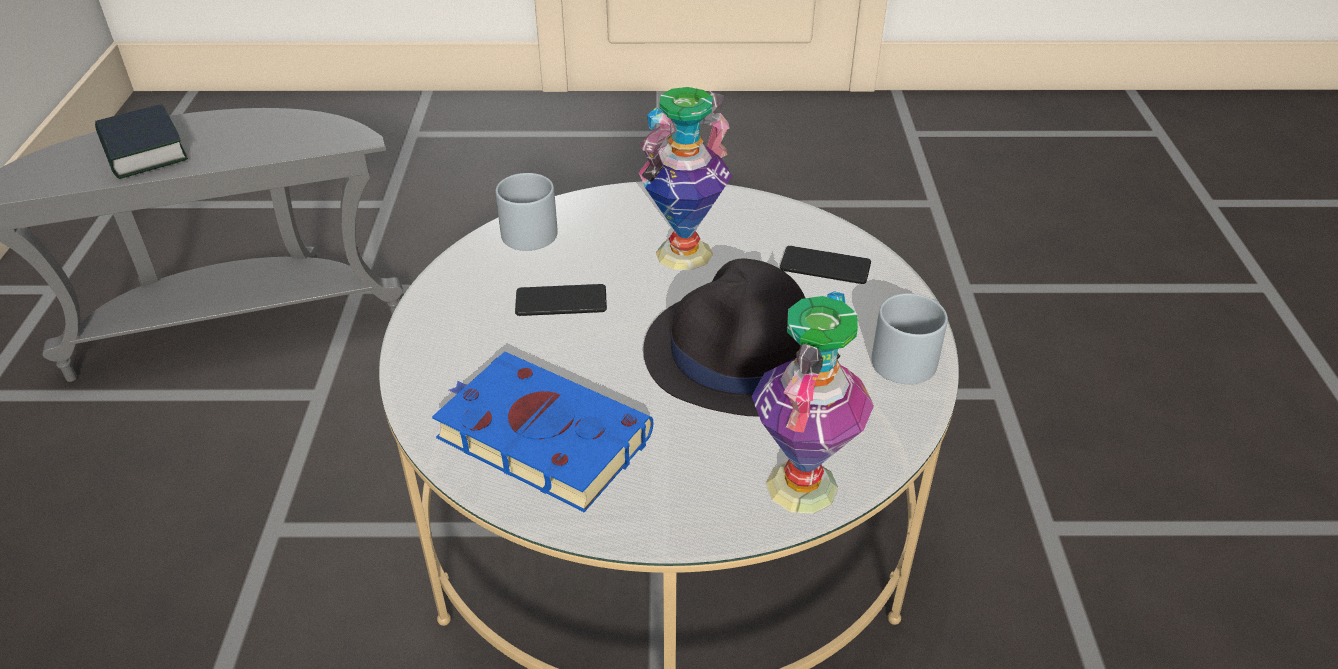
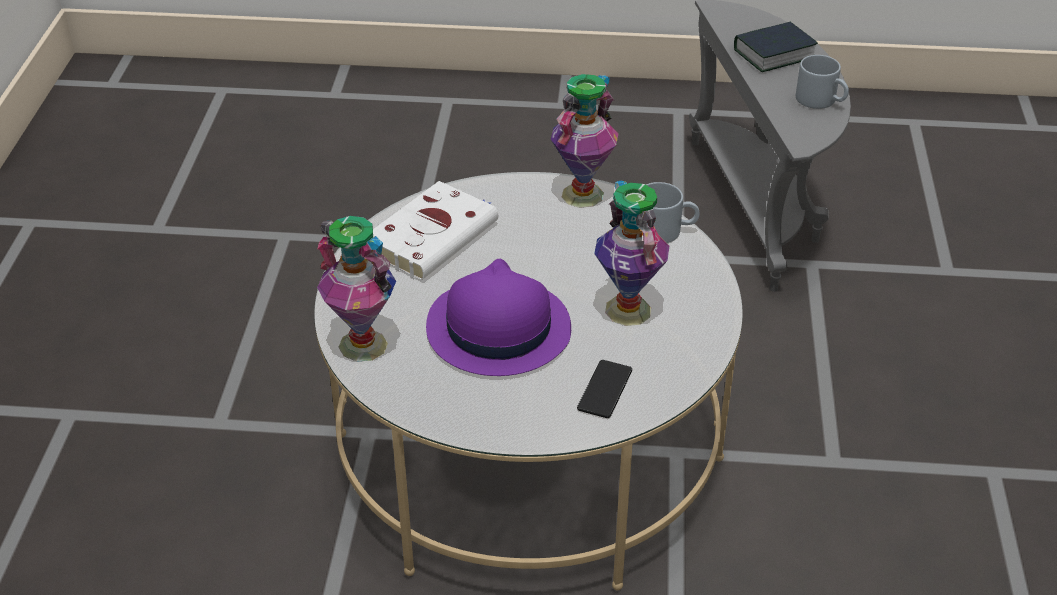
camera: 95 degrees right, 0 degrees up
(445, 296) = (582, 194): none -> vase
(538, 435) = (434, 235): blue book -> white book
(561, 301) = (570, 245): phone -> none
(739, 355) = (497, 329): black hat -> purple hat
(908, 355) = (482, 420): grey mug -> grey mug (821, 100)

